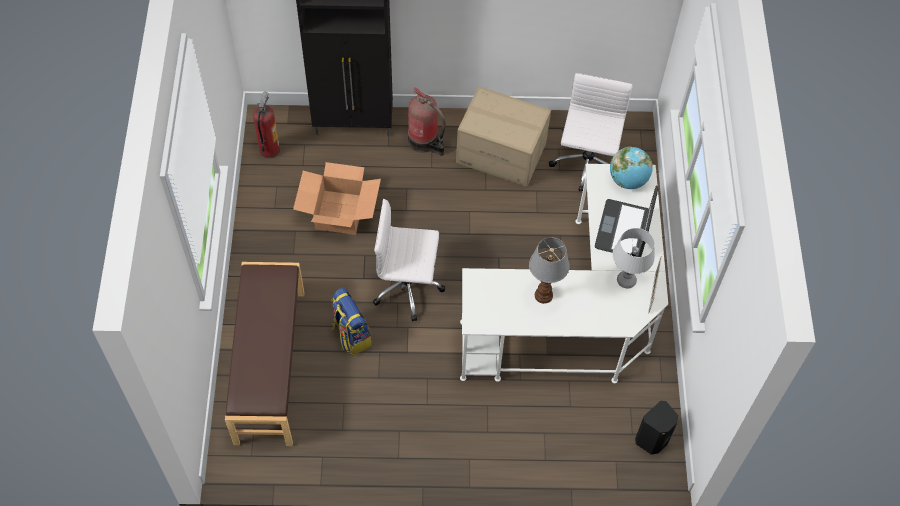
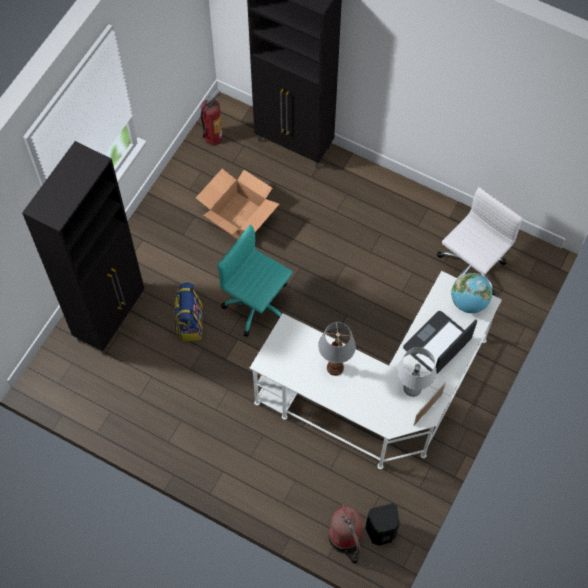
camera: 30 degrees right, 5 degrees up
(269, 366) = (112, 318): brown bench -> black cabinet
(408, 287) = (258, 305): white office chair -> turquoise office chair
(425, 142) = (344, 187): fire extinguisher -> fire extinguisher (345, 540)
(501, 153) = (403, 225): cardboard box -> none

